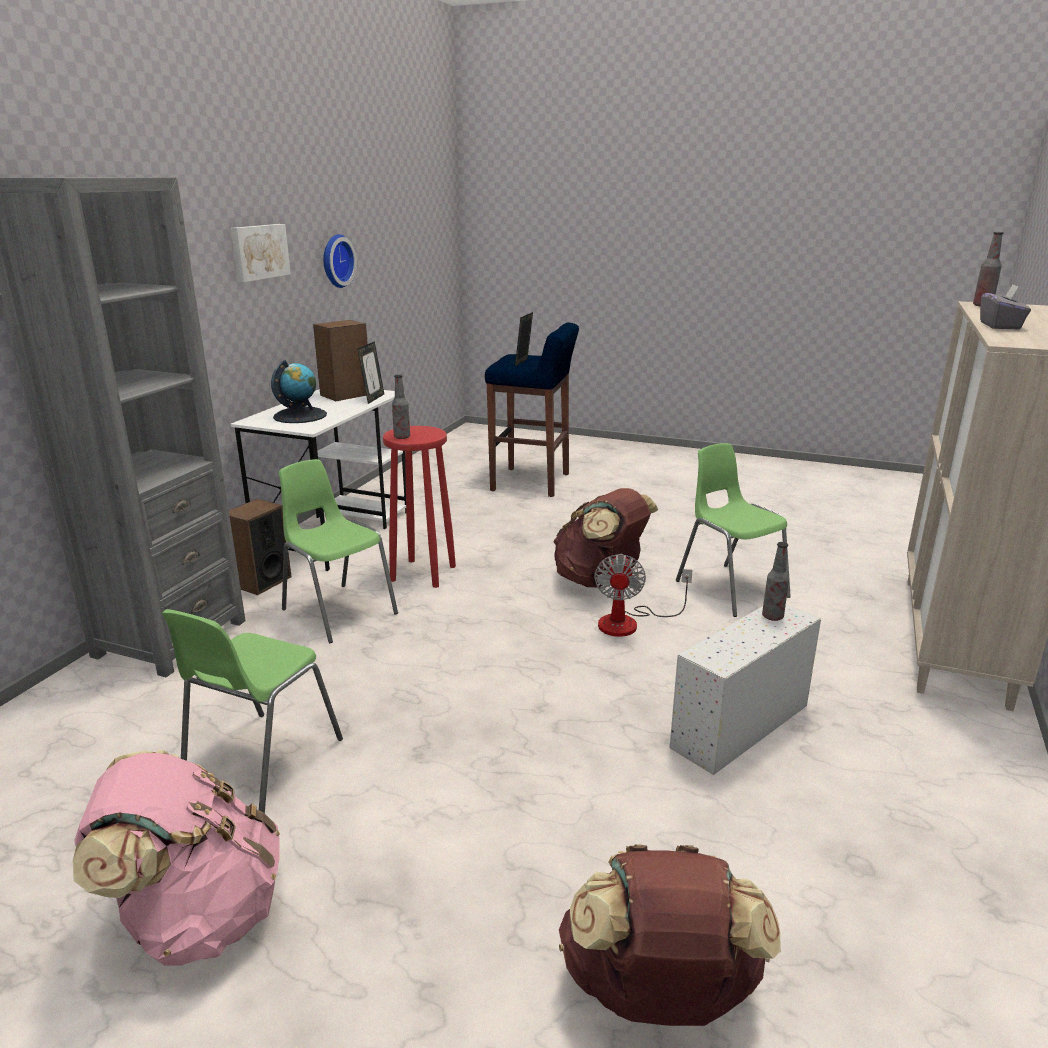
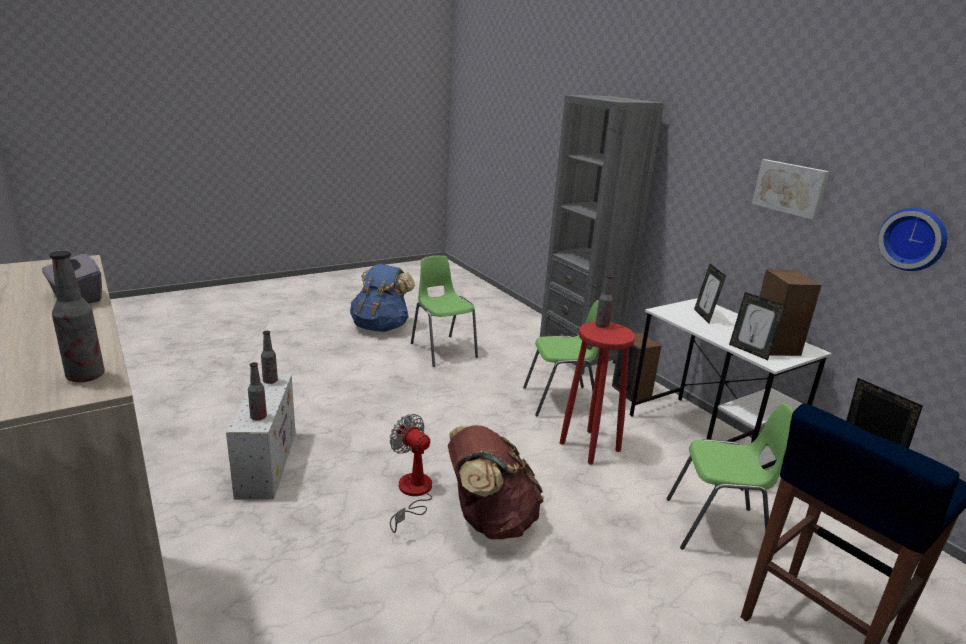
camera: 125 degrees right, 0 degrees up
(198, 916) = (381, 327): pink backpack -> blue backpack
(300, 416) = (704, 316): globe -> picture frame
(658, 994) = (227, 369): brown backpack -> none
(717, 655) = (270, 381): none -> bottle
(730, 589) = (384, 589): green chair -> green chair (717, 528)

